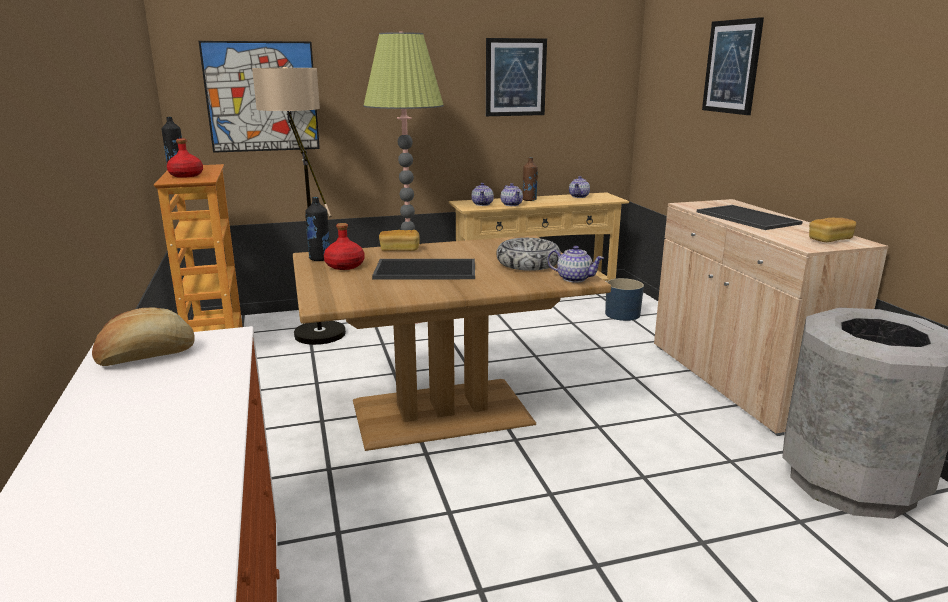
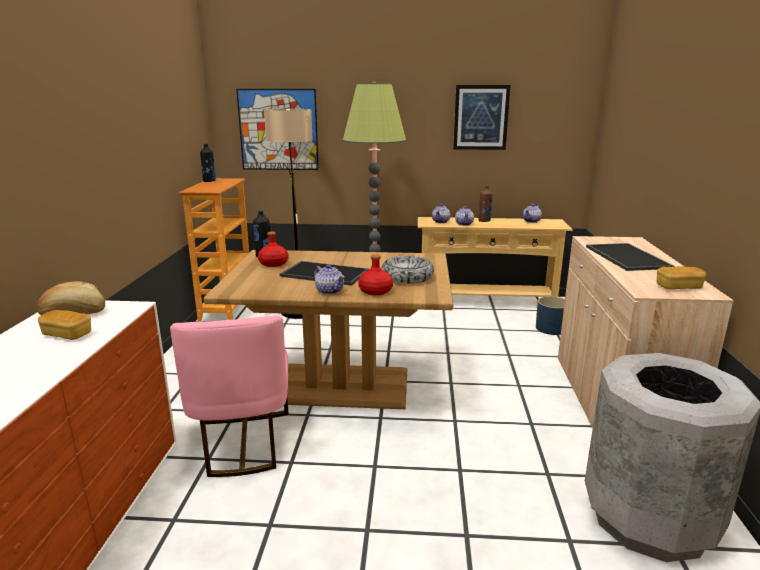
camera: 20 degrees right, 0 degrees up
(186, 175) = (207, 186): red bottle -> red bottle (375, 291)
(370, 504) = (243, 443): none -> pink chair
(399, 249) = (326, 255): bread -> bread (67, 335)
(574, 278) = (428, 294): teapot -> teapot (329, 291)
(732, 67) = (653, 115): picture -> none

